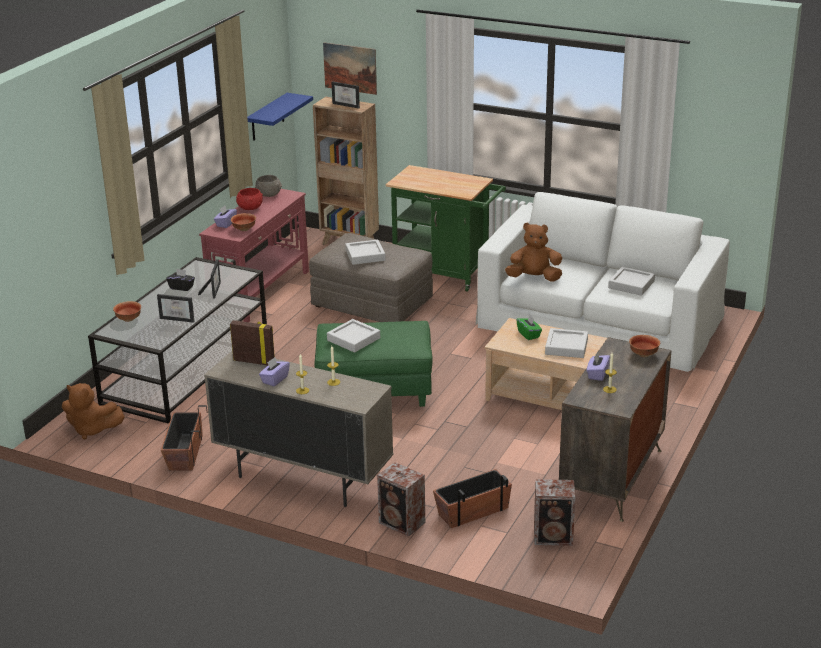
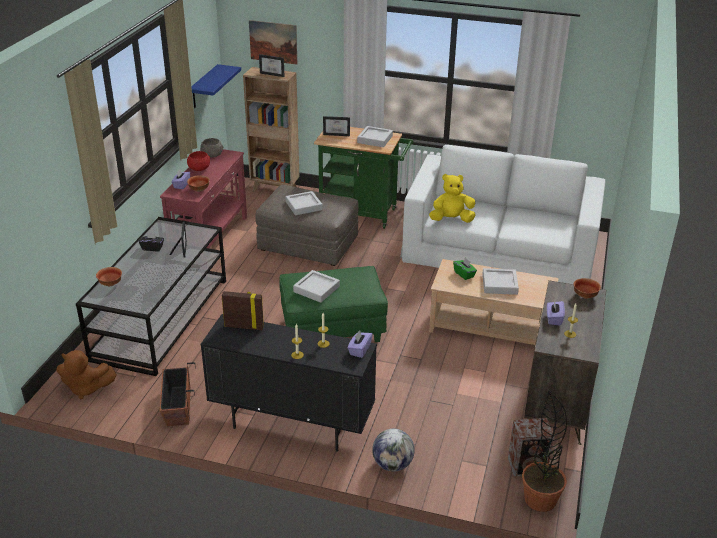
camera: 10 degrees left, 5 degrees up
(179, 318) = (157, 280): picture frame -> picture frame (337, 134)
(275, 379) = (268, 345): purple tissue box -> purple tissue box (359, 350)
(303, 479) = (291, 425): beige cabinet -> black cabinet
(402, 523) = (392, 464): speaker -> globe
(472, 511) = (450, 445): planter -> none
(534, 278) = (451, 219): brown plush toy -> yellow plush toy
(556, 568) = (540, 499): none -> potted plant
(631, 284) = (533, 221): grey tray -> grey tray (375, 139)

